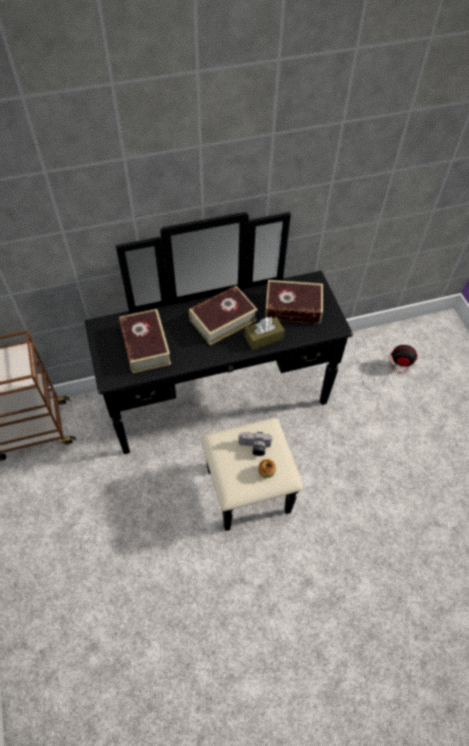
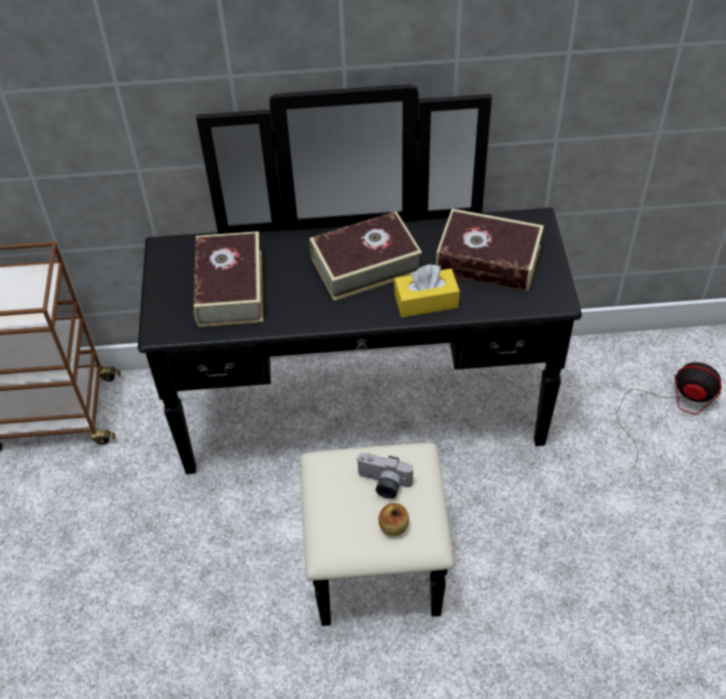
camera: 15 degrees right, 5 degrees down
(263, 338) = (426, 301): brown tissue box -> yellow tissue box

